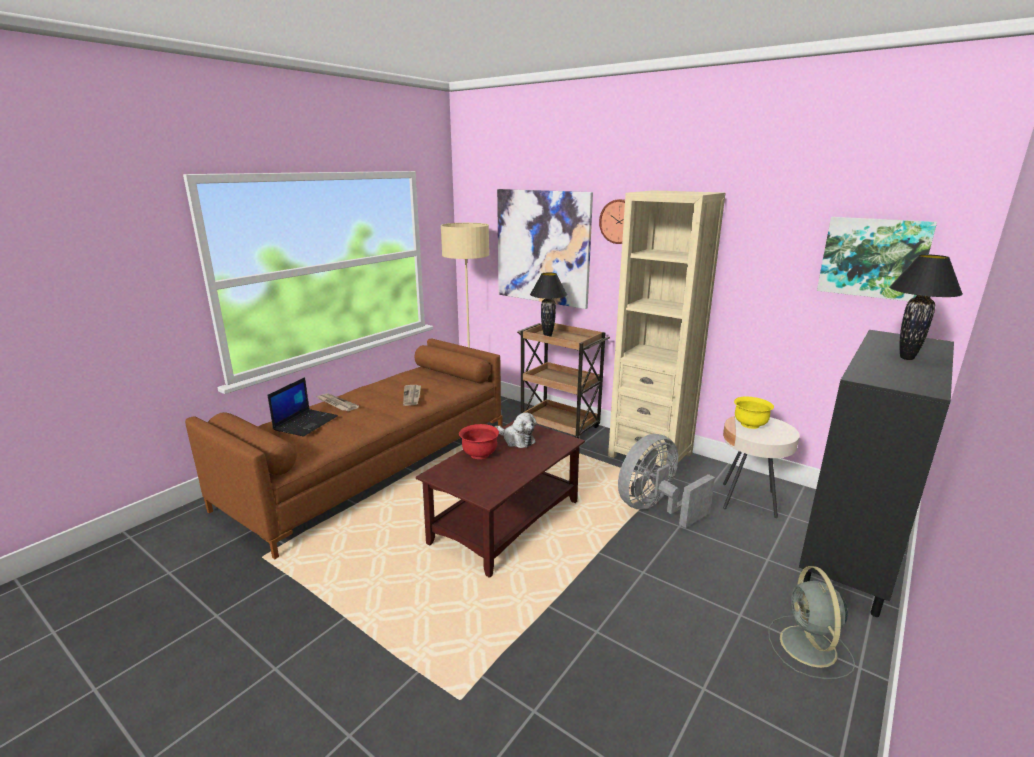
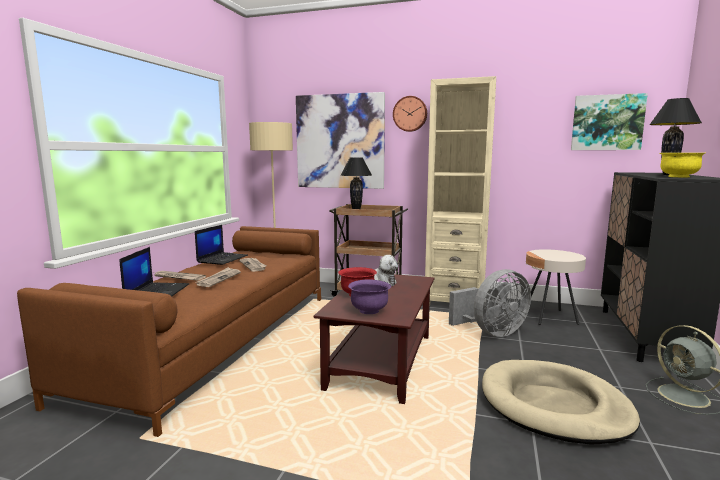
camera: 20 degrees left, 10 degrees down
(367, 412) = (219, 279): none -> newspaper
(393, 380) = (222, 259): none -> laptop
(470, 480) = (369, 311): none -> purple bowl
(639, 618) = (554, 405): none -> beige dog bed
(655, 509) = (492, 332): grey fan -> grey fan turned 150 degrees counterclockwise
(750, 425) = (546, 254): yellow bowl -> yellow bowl (678, 177)

